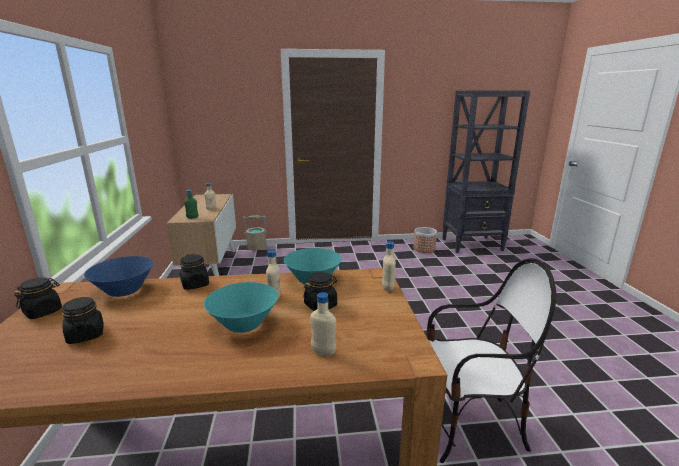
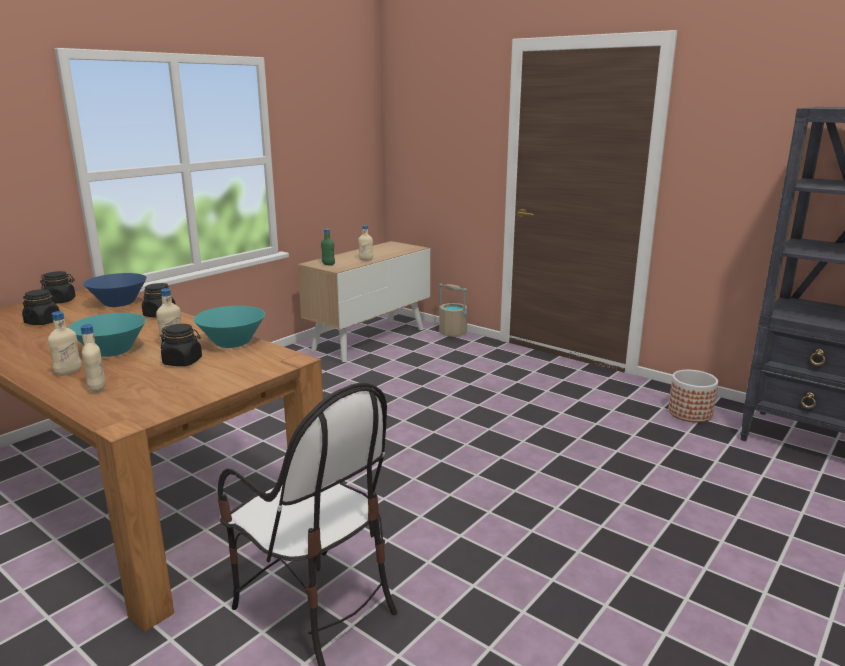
camera: 45 degrees right, 0 degrees up
(387, 288) = (263, 373): beige bottle -> beige bottle (68, 373)

